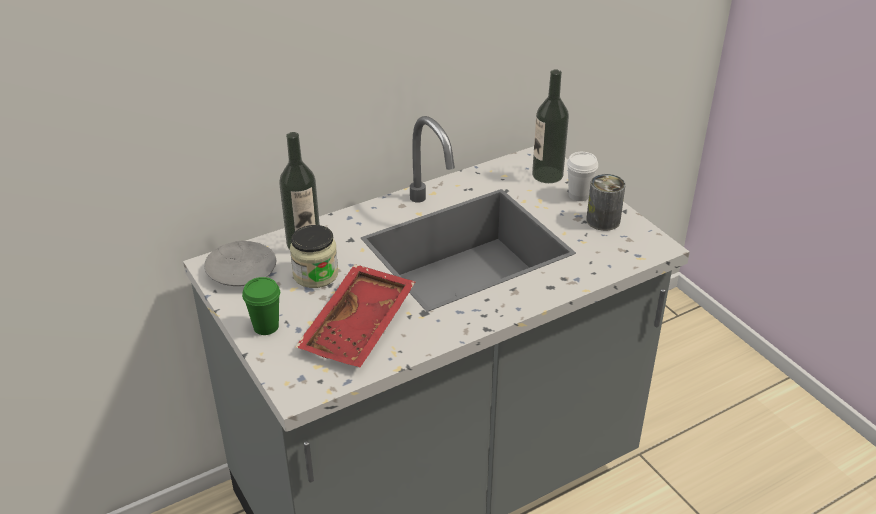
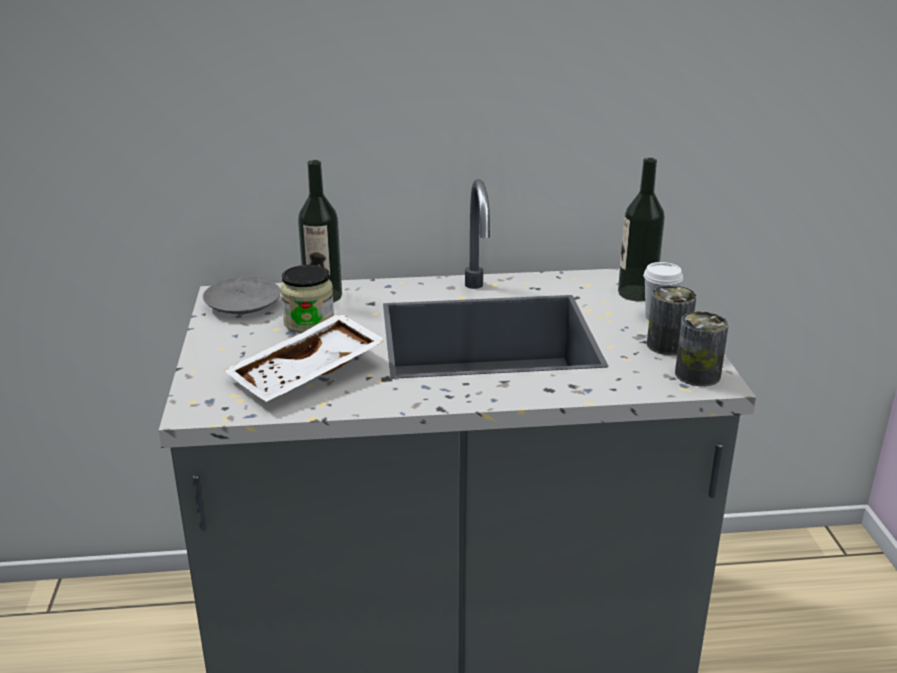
camera: 25 degrees right, 10 degrees down
(266, 327) = (220, 351): green cup -> none
(360, 328) = (308, 375): red tray -> white tray
(640, 243) = (697, 374): none -> can

